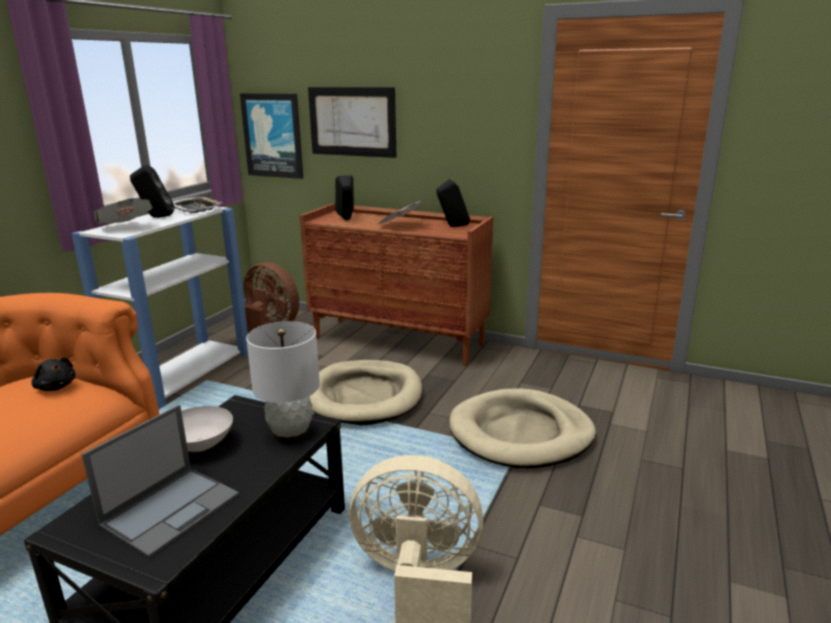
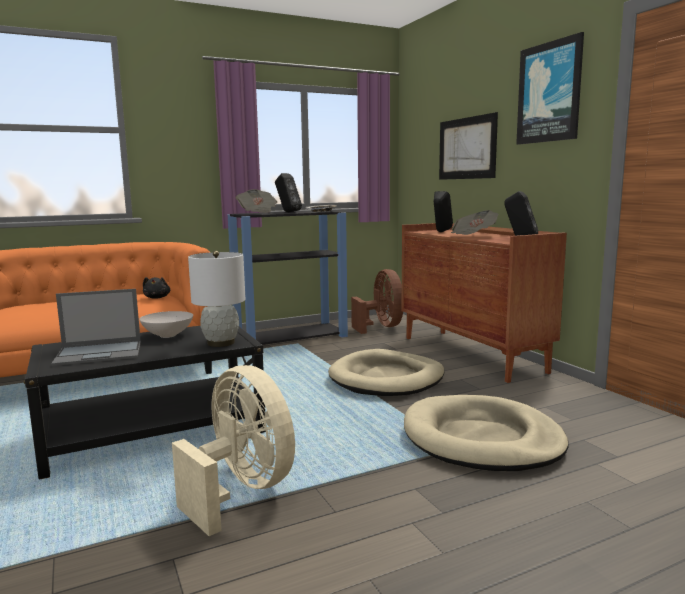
camera: 40 degrees right, 10 degrees down
(184, 373) = (292, 337): white bookcase -> black bookcase
(273, 135) = (417, 167): picture -> picture (549, 92)

